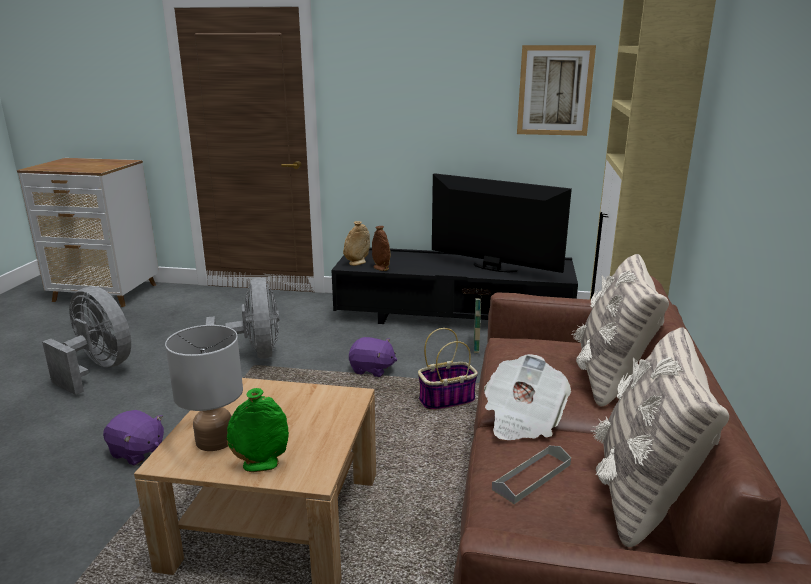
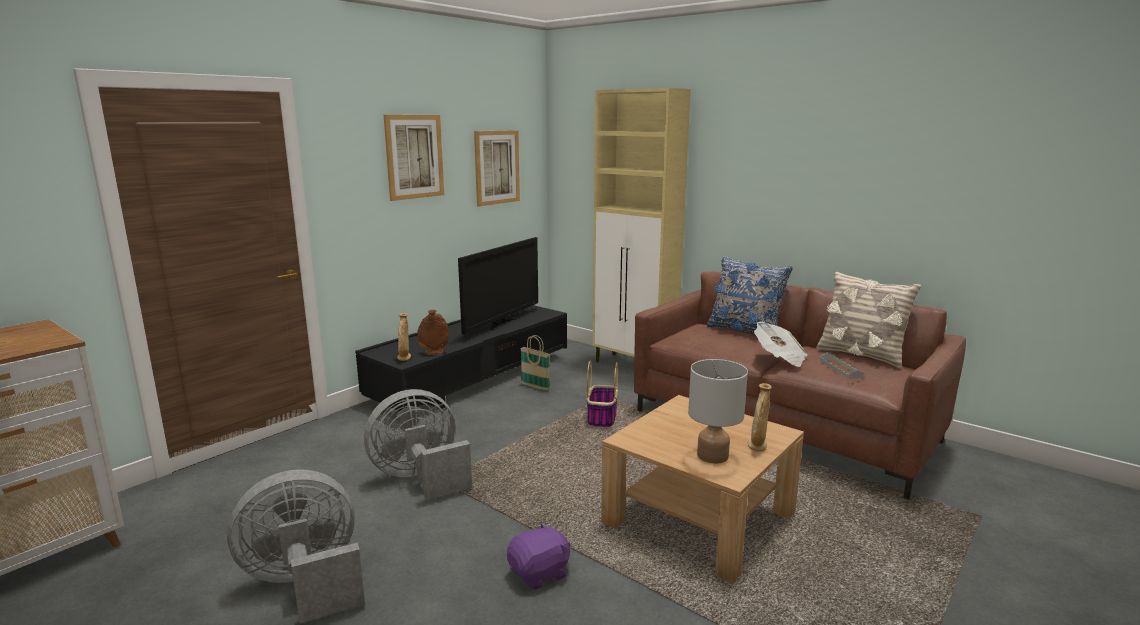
camera: 60 degrees left, 5 degrees down
(254, 356) = (420, 478): grey fan -> grey fan turned 45 degrees counterclockwise
(260, 465) = (757, 445): green vase -> beige vase
(372, 370) = (522, 432): purple plush toy -> none
(435, 71) = (414, 157): none -> picture
(492, 268) = (501, 323): television -> television turned 150 degrees clockwise
(608, 377) = (744, 331): beige pillow -> blue pillow

